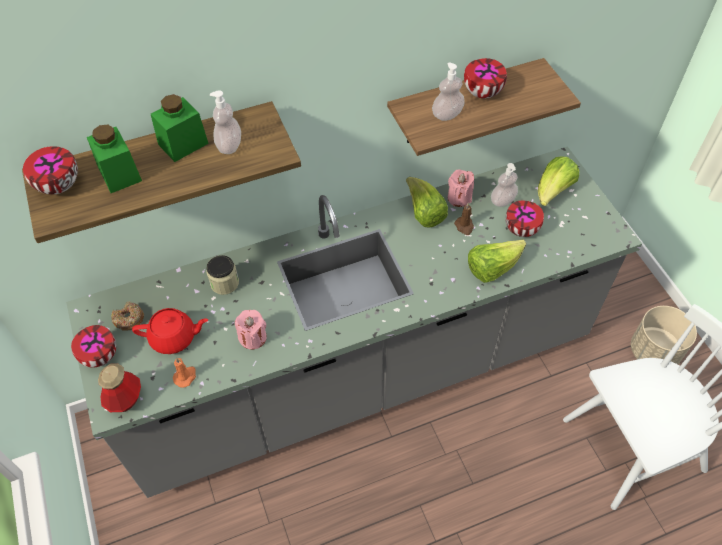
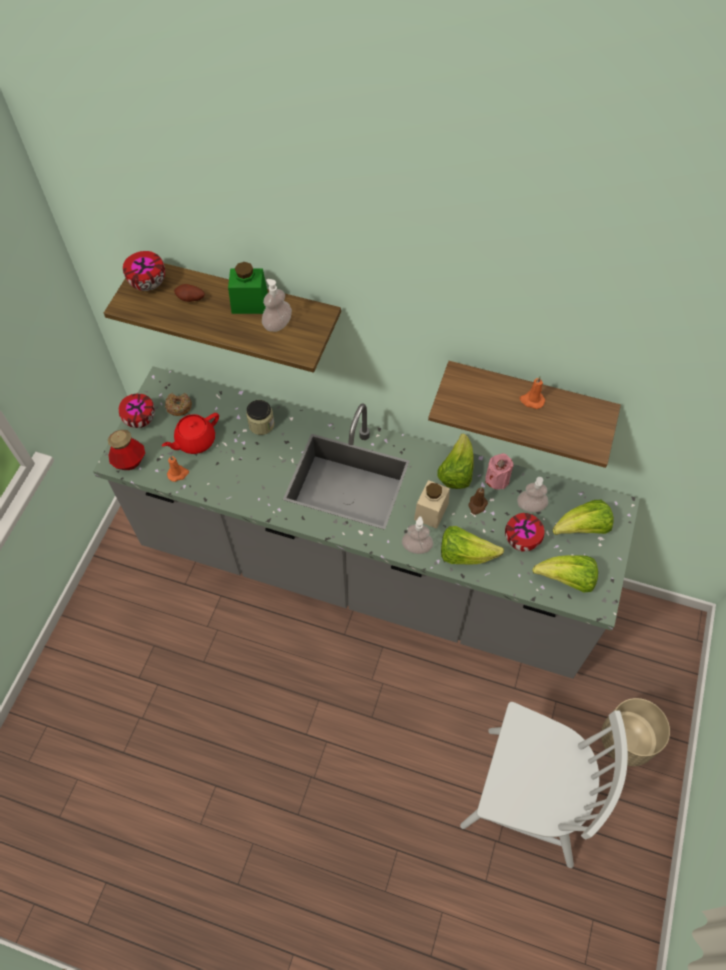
camera: 40 degrees right, 5 degrees up
(119, 174) = (190, 299): green jar -> potato
(174, 338) = (195, 441): red teapot -> red teapot turned 105 degrees clockwise
(253, 338) = (244, 478): pink candle -> none
(435, 255) = (431, 511): none -> beige jar
(447, 115) = (483, 402): soap dispenser -> soap dispenser (416, 547)
(481, 92) = (531, 400): bowl -> orange candle
(580, 235) = (566, 580): none -> lettuce

